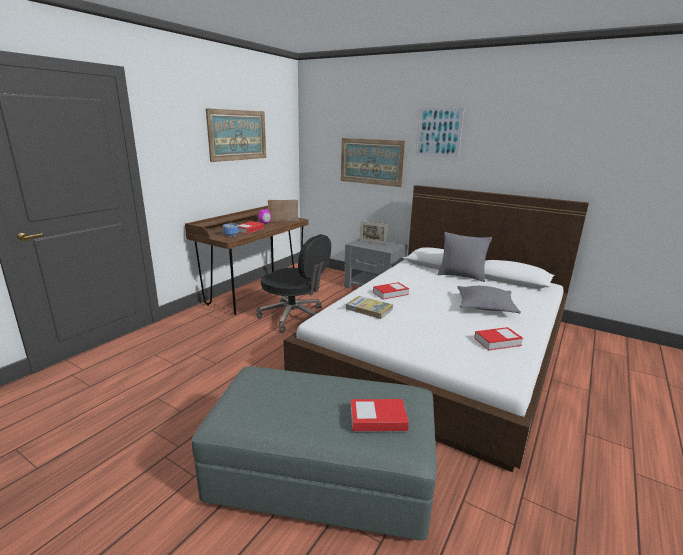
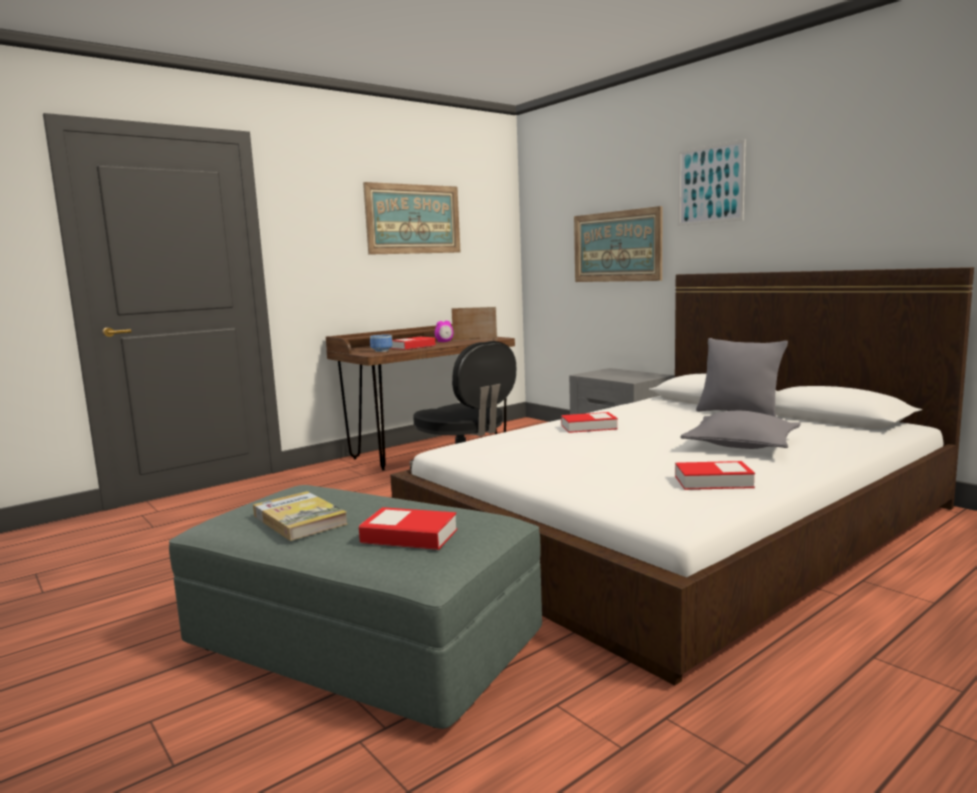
camera: 20 degrees right, 10 degrees down
(369, 309) = (532, 440): book -> book (299, 520)
(372, 242) = (616, 373): picture frame -> none

